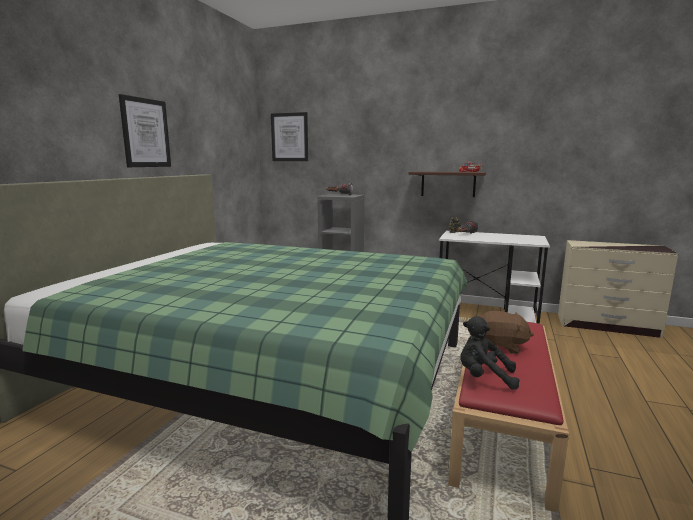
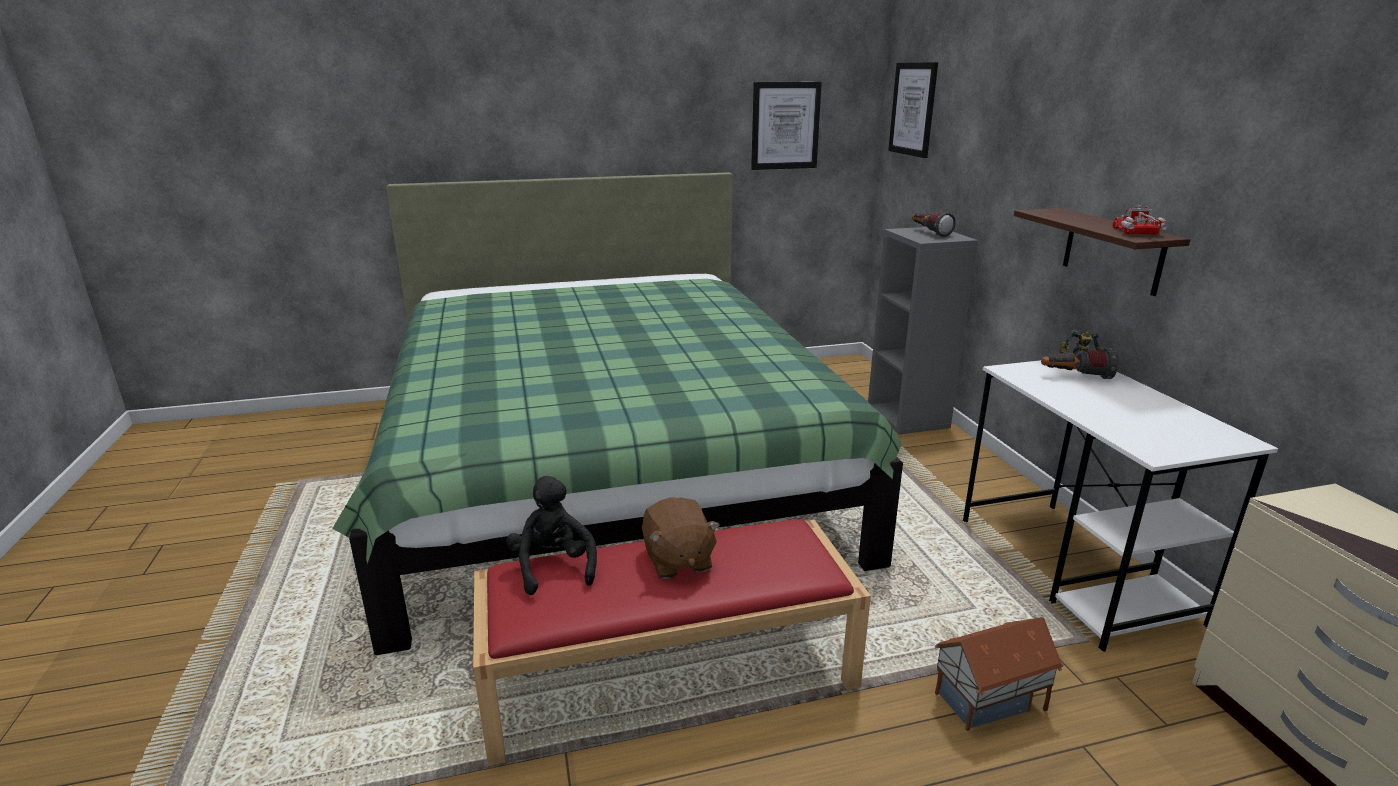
camera: 55 degrees right, 10 degrees up
(145, 133) = (626, 117): picture -> picture (785, 126)
(558, 358) = (990, 702): none -> toy house

